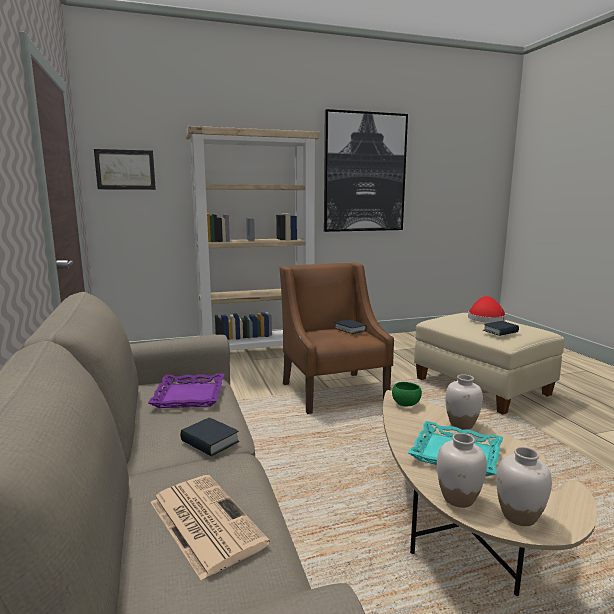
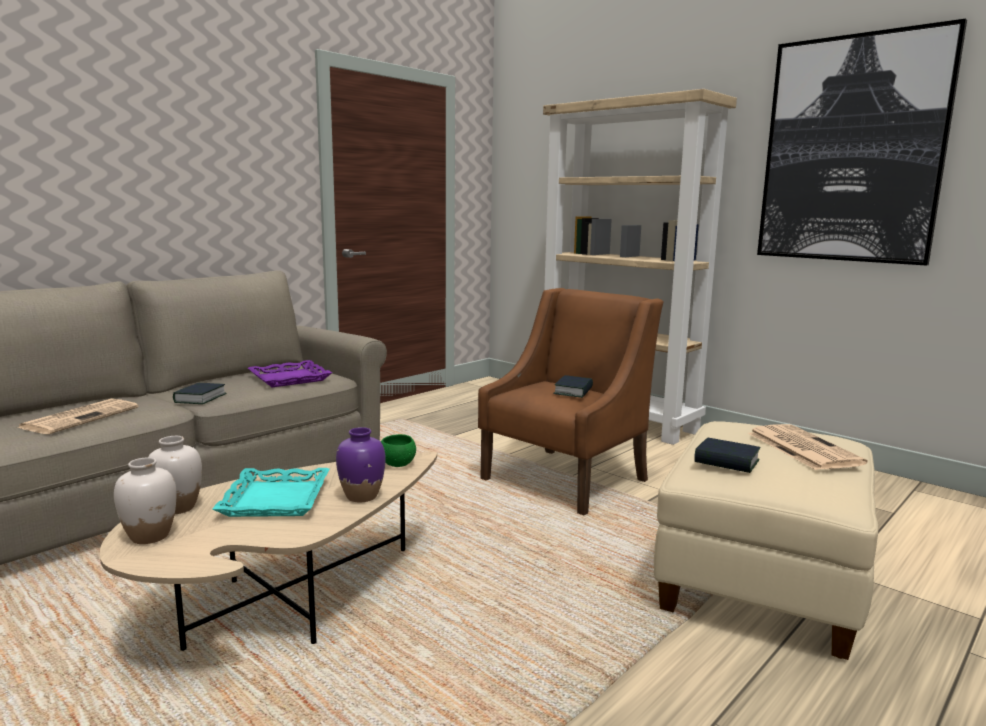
camera: 60 degrees right, 0 degrees up
(125, 169) = (526, 163): picture -> none
(461, 424) = (362, 496): white vase -> purple vase
(485, 319) = (801, 448): red hat -> newspaper

